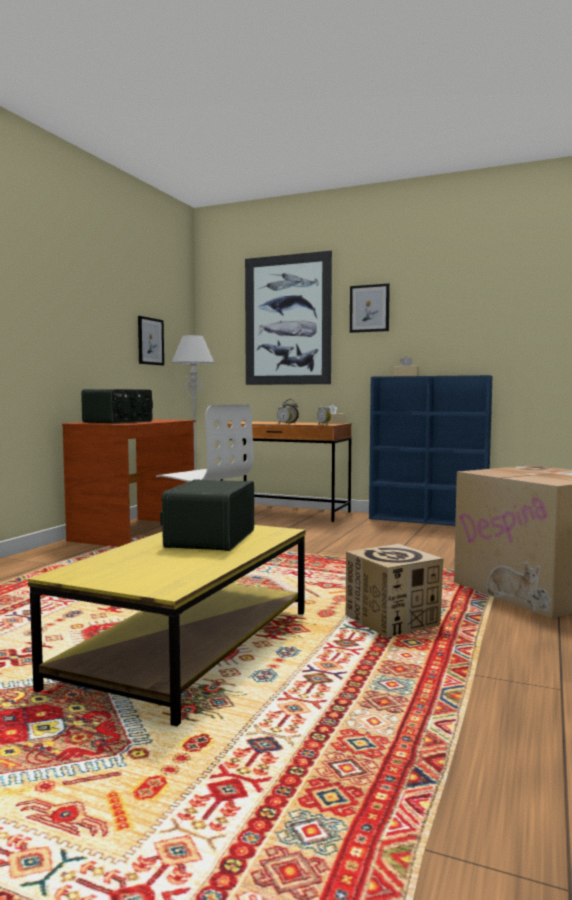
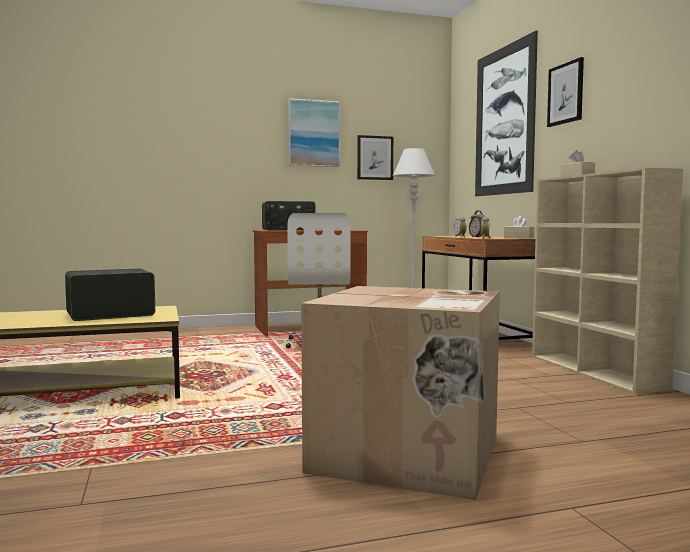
camera: 50 degrees right, 0 degrees up
(105, 310) = (313, 133): none -> picture
(392, 621) = (200, 422): cardboard box -> none
(429, 520) = (595, 372): blue bookcase -> beige bookcase

